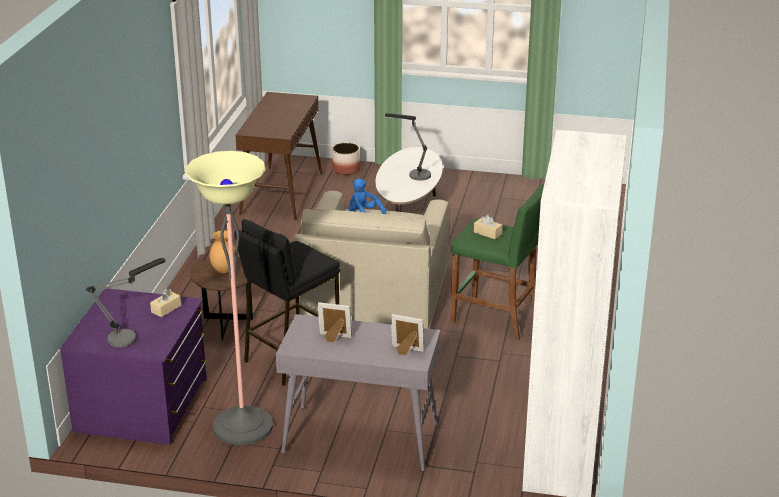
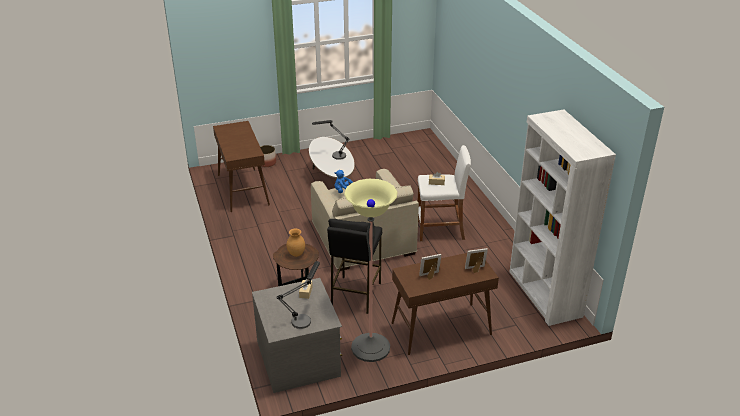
camera: 30 degrees left, 5 degrees up
(143, 406) = (299, 358): purple dresser -> grey dresser
(359, 438) = (440, 329): grey console table -> brown console table
(495, 318) = (440, 230): green stool -> white stool

